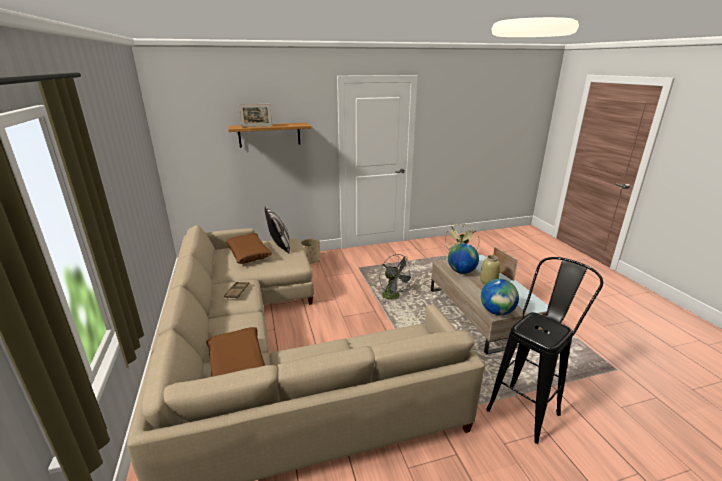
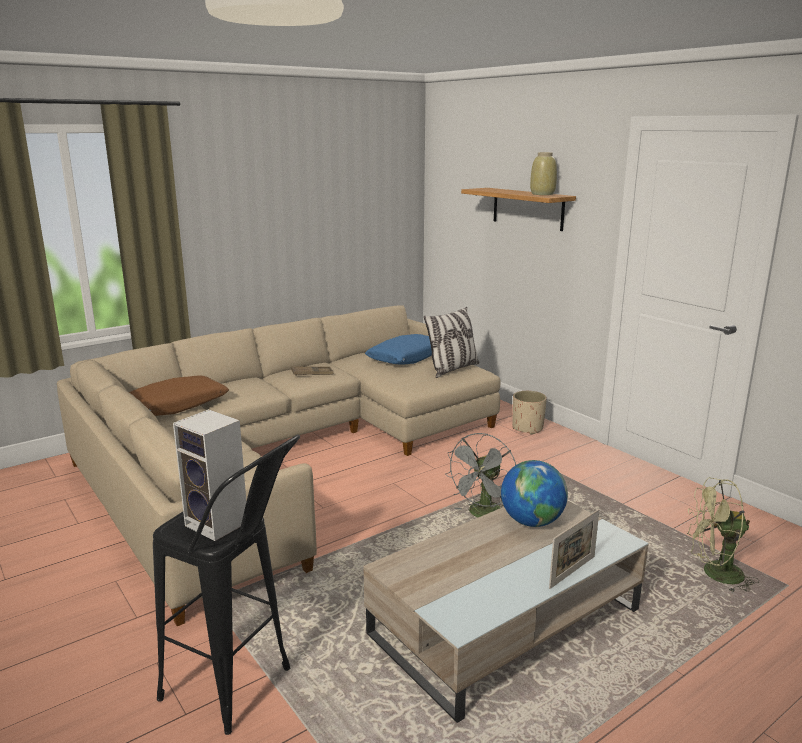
camera: 70 degrees right, 5 degrees down
(248, 253) = (407, 358): brown pillow -> blue pillow
(257, 126) = (496, 191): picture frame -> none
(488, 282) = (513, 556): beige vase -> beige vase (542, 194)
(497, 312) = (399, 569): globe -> none
(542, 325) = (219, 524): none -> speaker

